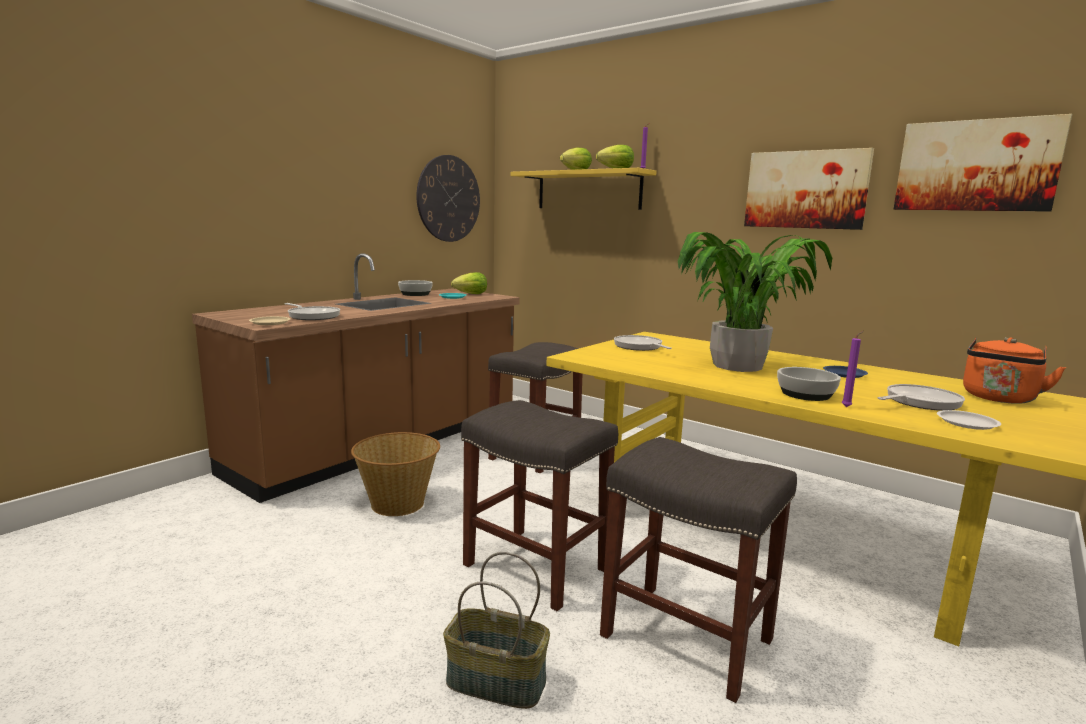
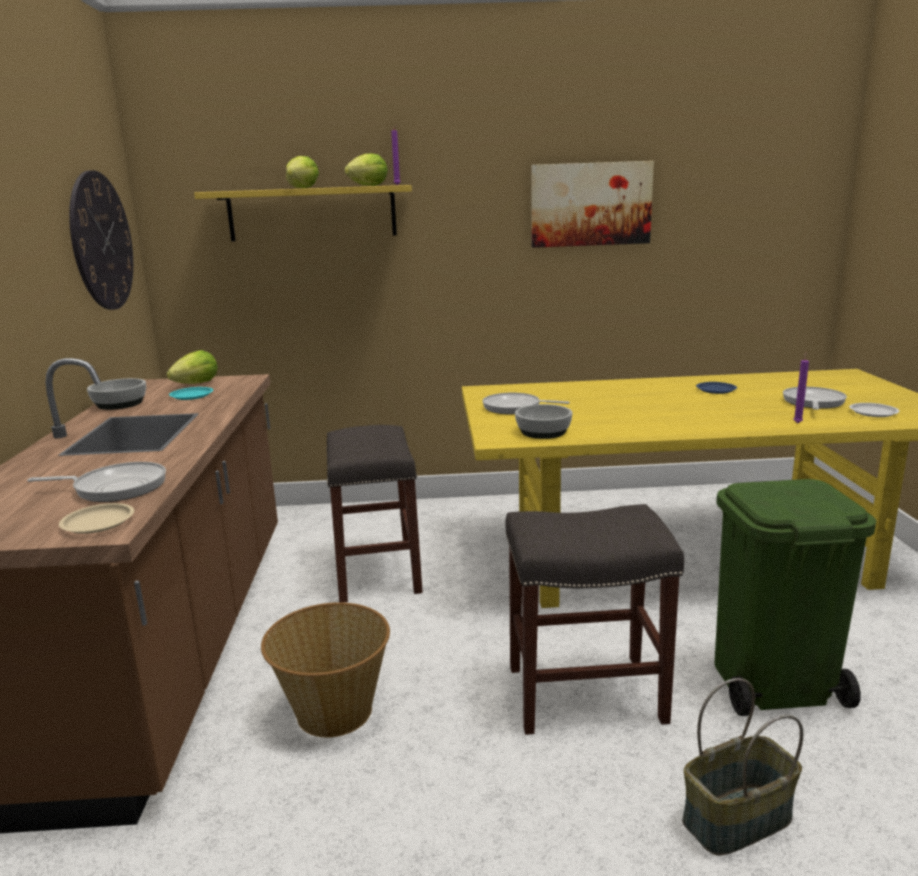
camera: 40 degrees left, 5 degrees up
(683, 637) = (772, 683): grey stool -> green trash can
(738, 366) = (639, 405): potted plant -> none
(806, 394) = (750, 419): bowl -> bowl (543, 431)
(976, 166) = (735, 178): picture -> none
(999, 399) = (832, 384): orange kettle -> none

